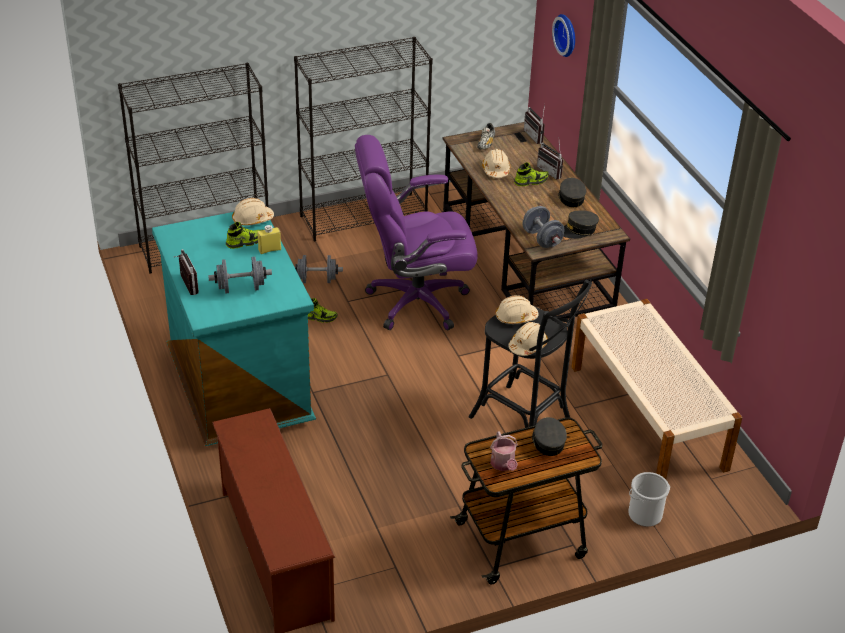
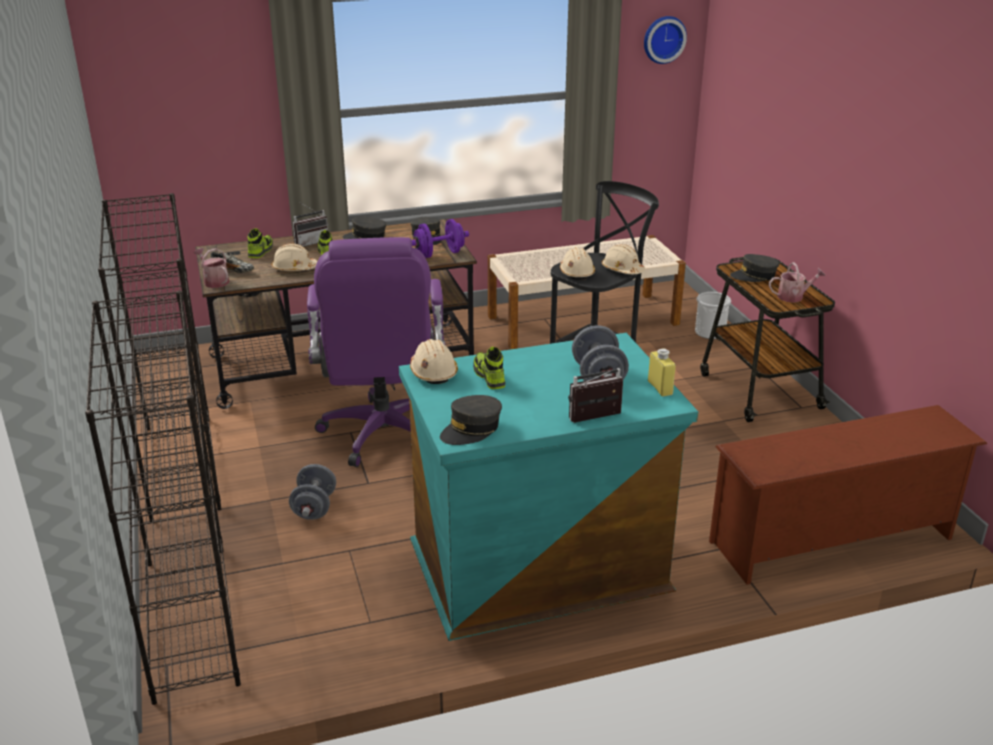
camera: 85 degrees left, 10 degrees down
(178, 237) = (471, 429): none -> grey cap
(269, 250) = (509, 359): yellow bottle -> yellow bottle (660, 388)
(320, 317) = (398, 505): shoe -> shoe (260, 251)
(465, 138) = (214, 281): none -> watering can
(536, 136) = (232, 245): radio -> none
(542, 239) = (439, 254): grey dumbbell -> purple dumbbell
(567, 35) = (189, 121): wall clock -> wall clock (663, 39)

